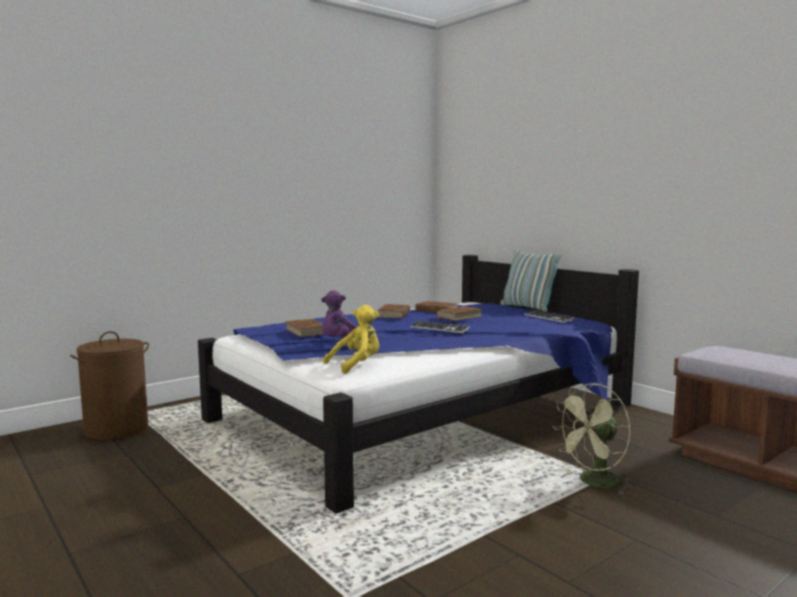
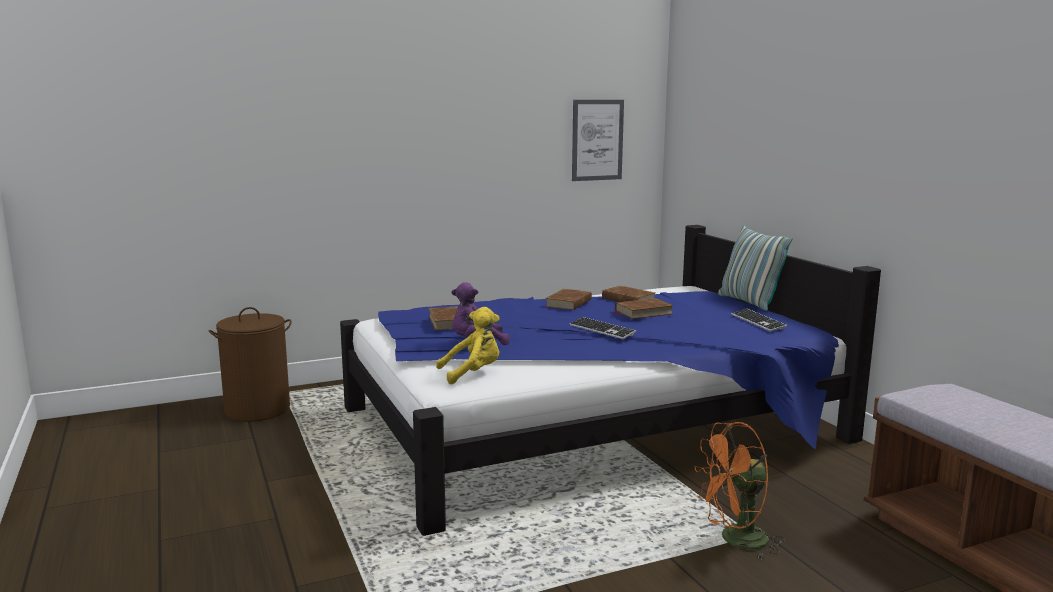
camera: 15 degrees right, 5 degrees up
(388, 190) = (597, 140): none -> picture
(594, 483) = (735, 541): green fan -> orange fan

